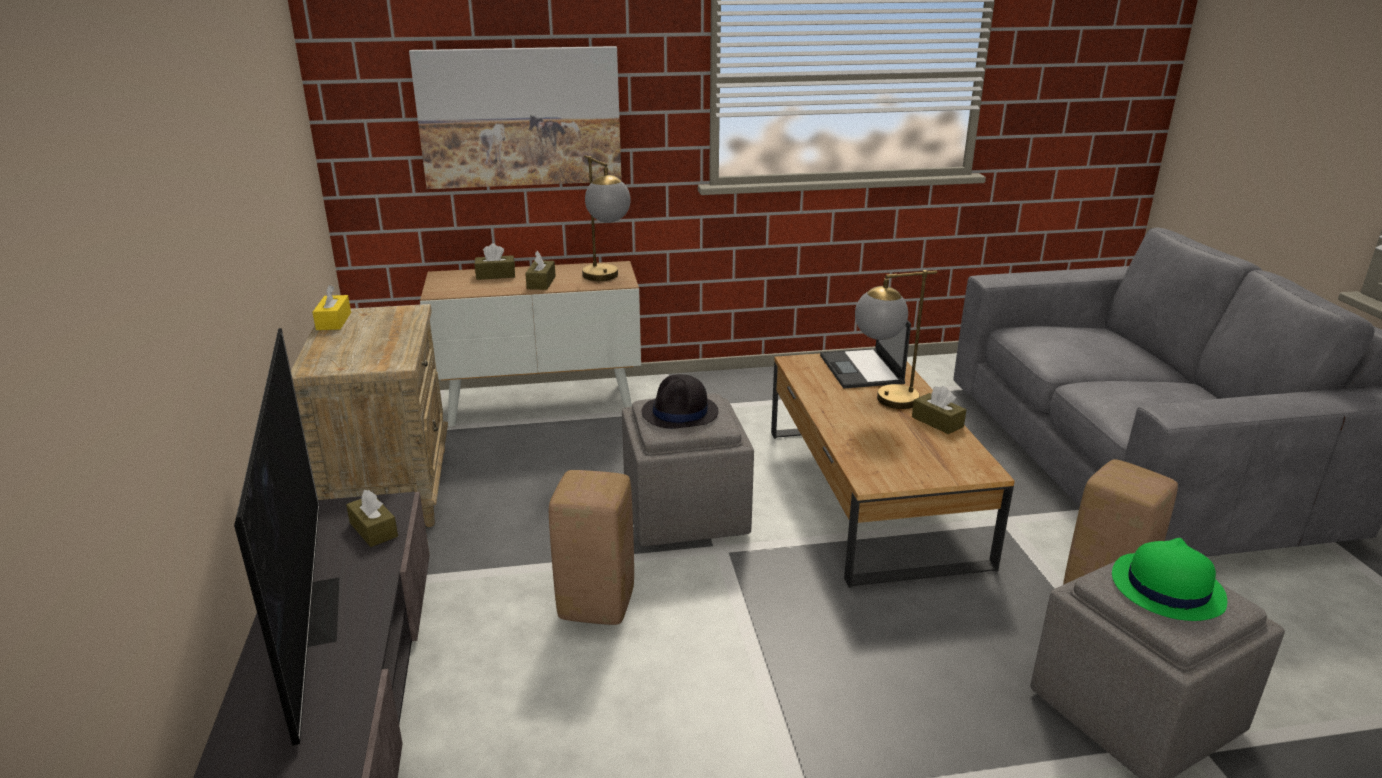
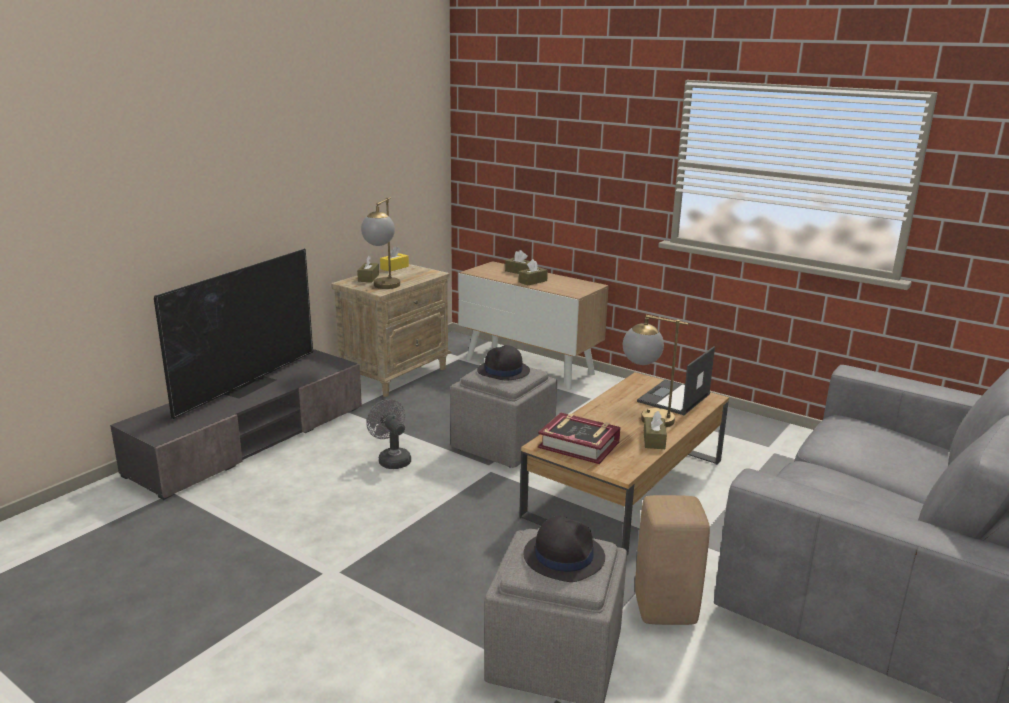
camera: 45 degrees right, 5 degrees down
(373, 530) = (317, 369): brown tissue box -> brown tissue box (368, 278)
(520, 117) = (554, 171): picture -> none
(597, 605) = (391, 459): beige stool -> grey fan
(606, 279) = (571, 289): table lamp -> table lamp (383, 288)
(898, 462) = (579, 445): none -> book
(1166, 588) = (563, 556): green hat -> black hat

